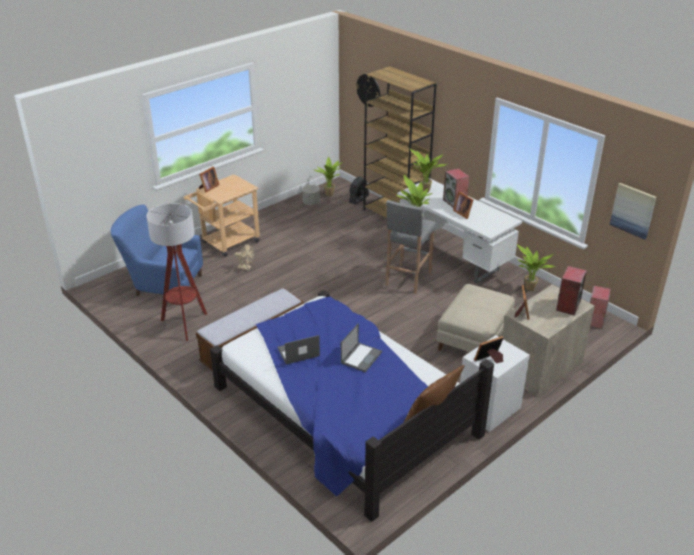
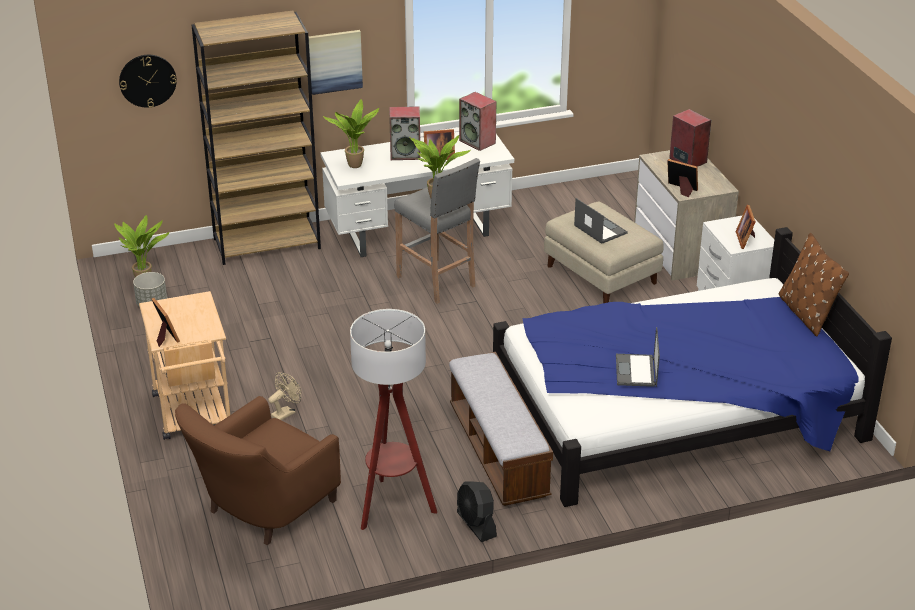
camera: 65 degrees left, 0 degrees up
(162, 285) = (261, 510): blue armchair -> brown armchair
(358, 199) = (186, 259): black fan -> black fan (476, 524)
(361, 357) = (674, 327): laptop -> laptop (599, 229)
(528, 289) = (530, 206): potted plant -> none
(595, 321) = (622, 188): speaker -> speaker (478, 142)
(633, 210) = (623, 36): picture -> picture (335, 61)

